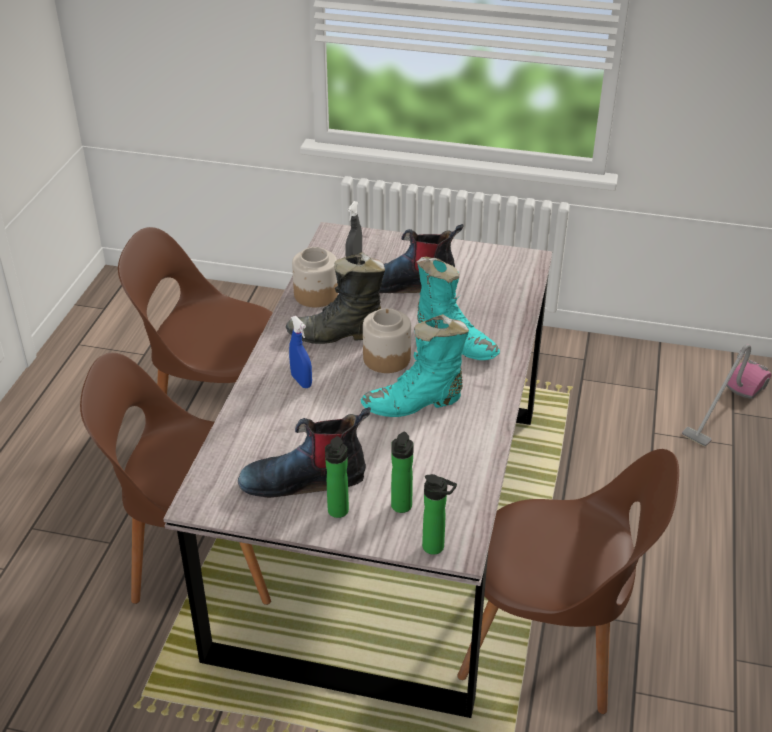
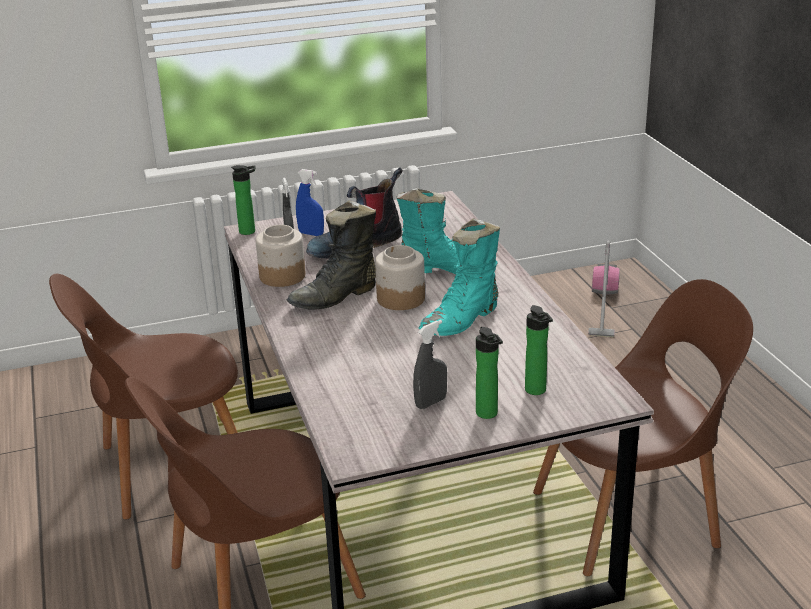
camera: 30 degrees left, 10 degrees down
(301, 381) = (343, 338): blue spray bottle -> blue spray bottle (311, 234)
(305, 478) = (431, 402): boot -> grey spray bottle
(436, 548) = (598, 406): bottle -> bottle (250, 231)

